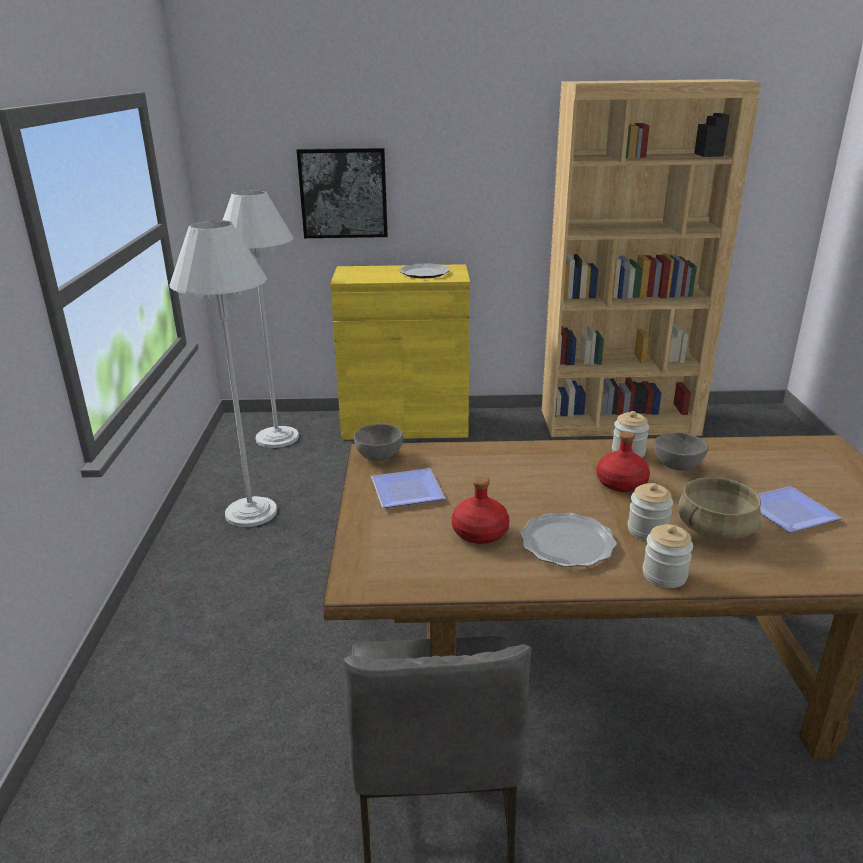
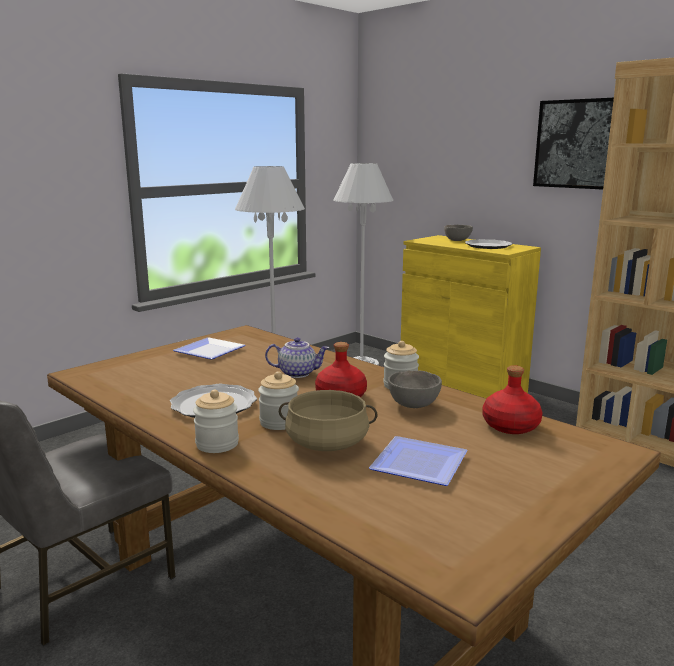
camera: 45 degrees right, 10 degrees down
(343, 193) = (452, 174): picture -> picture (578, 144)
(378, 456) = (242, 334): grey bowl -> grey bowl (457, 240)
(480, 532) = (188, 380): red bottle -> red bottle (511, 426)
(538, 477) = (298, 373): none -> teapot

